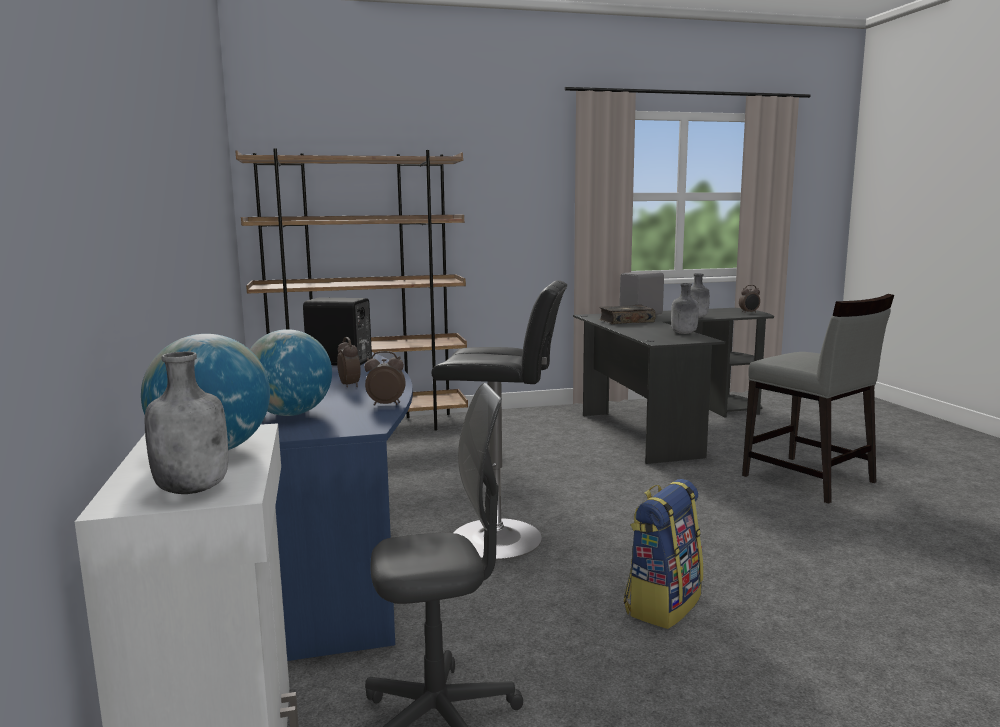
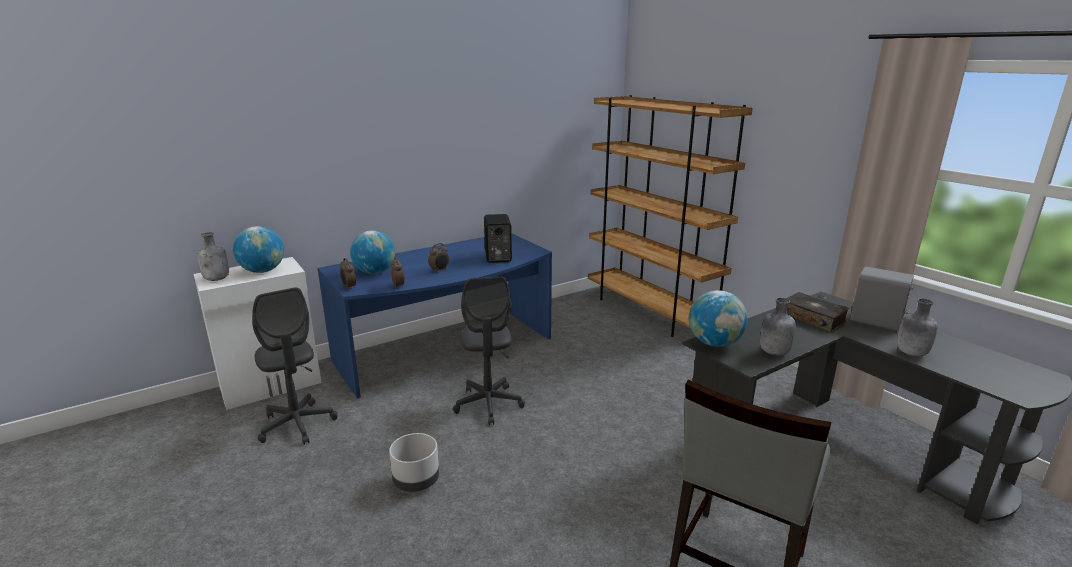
camera: 70 degrees right, 10 degrees up
(503, 538) = (488, 404): black stool -> grey office chair
(661, 340) = (714, 343): none -> globe
(662, 604) = (417, 481): backpack -> grey planter
(749, 312) = (1027, 387): alarm clock -> alarm clock (349, 287)

